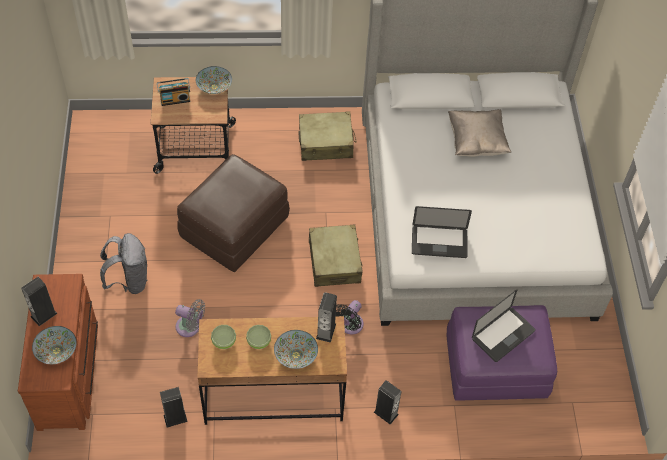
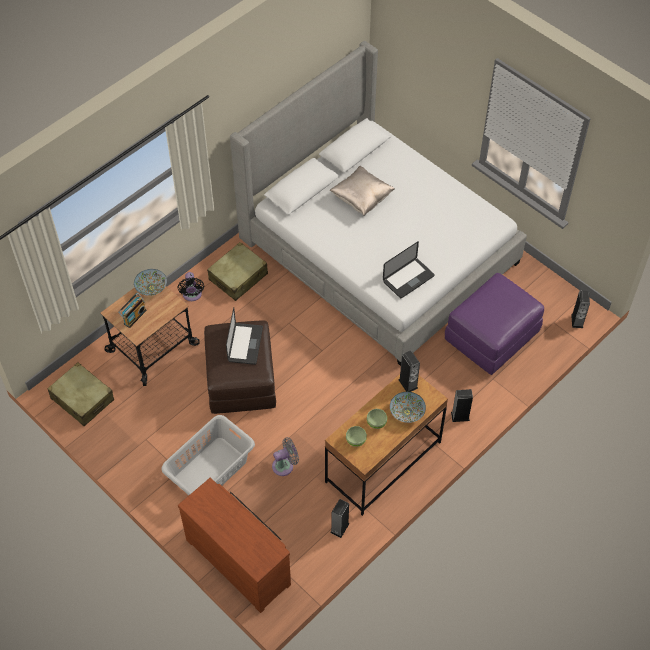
camera: 40 degrees left, 0 degrees up
(44, 315) = (216, 523): speaker -> speaker (577, 321)
(56, 351) = (252, 537): bowl -> none
(129, 280) = (210, 470): grey backpack -> grey laundry basket
(334, 261) = (329, 350): beige suitcase -> beige suitcase (82, 399)
(349, 326) = (382, 382): black fan -> black fan (192, 295)
(503, 335) = (495, 307): laptop -> laptop (245, 344)

